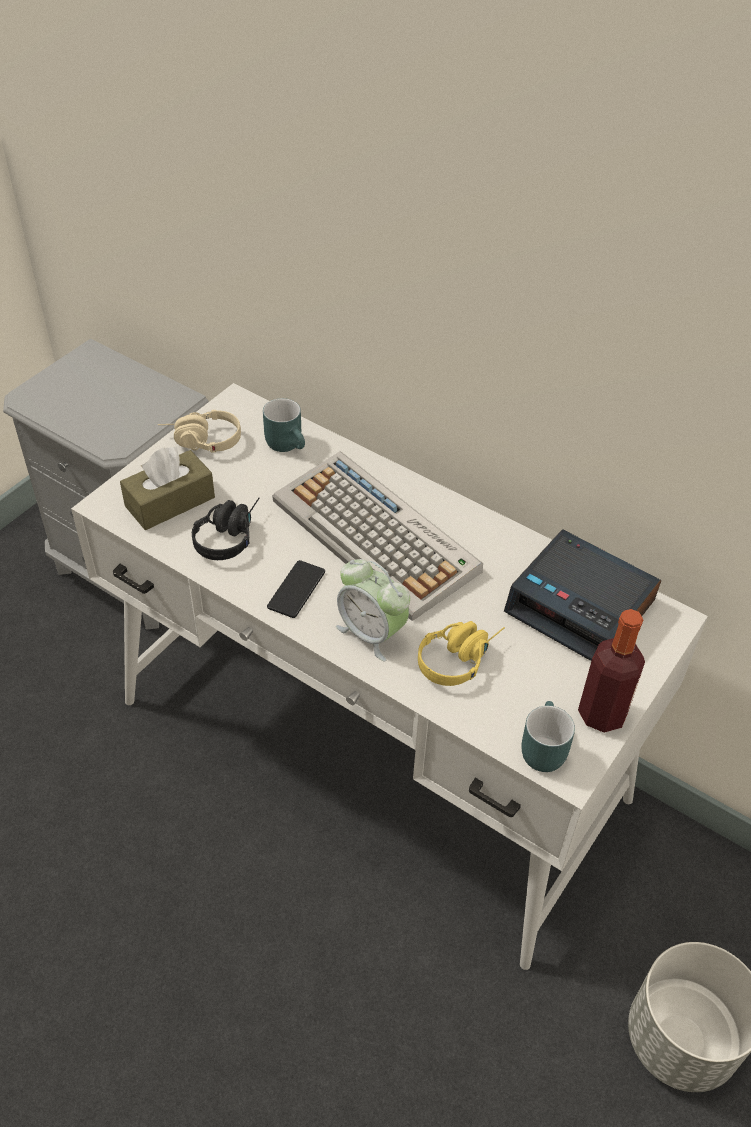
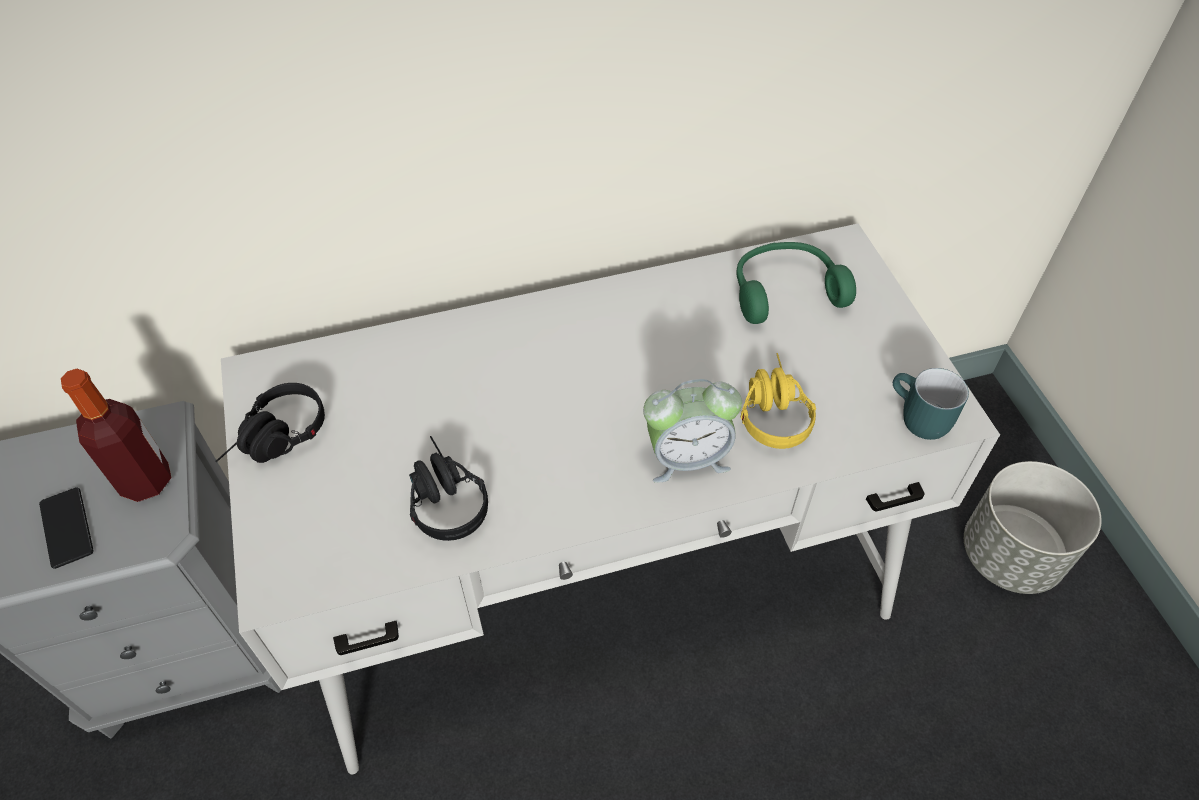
camera: 50 degrees left, 5 degrees up
(170, 502) = (337, 523): brown tissue box -> none
(200, 442) = (276, 441): beige headphones -> black headphones
(289, 444) = (367, 367): turquoise mug -> none
(296, 589) = (576, 484): phone -> phone (67, 528)
(377, 536) = (567, 376): keyboard -> none
(581, 607) = (784, 291): alarm clock -> green headphones
(602, 714) = (910, 354): bottle -> bottle (146, 481)

